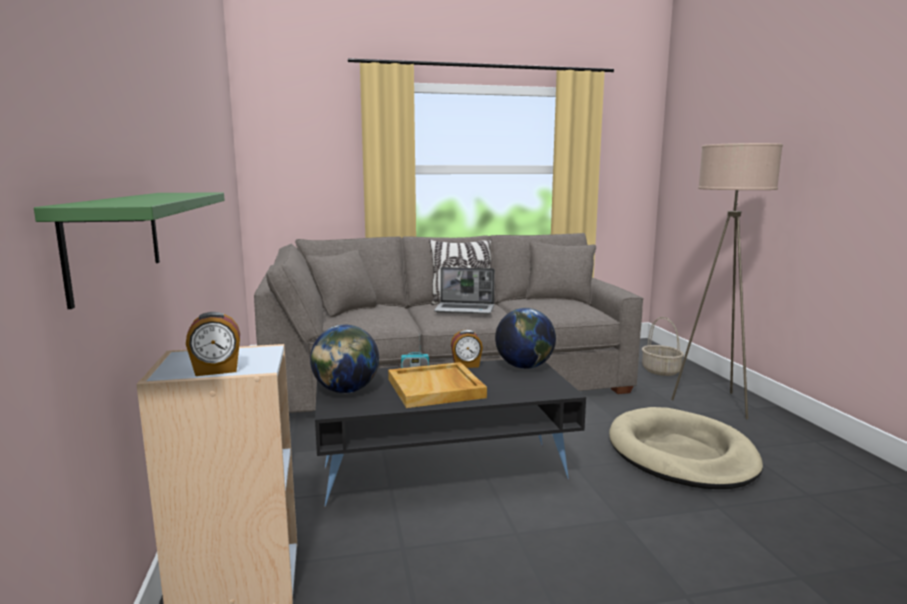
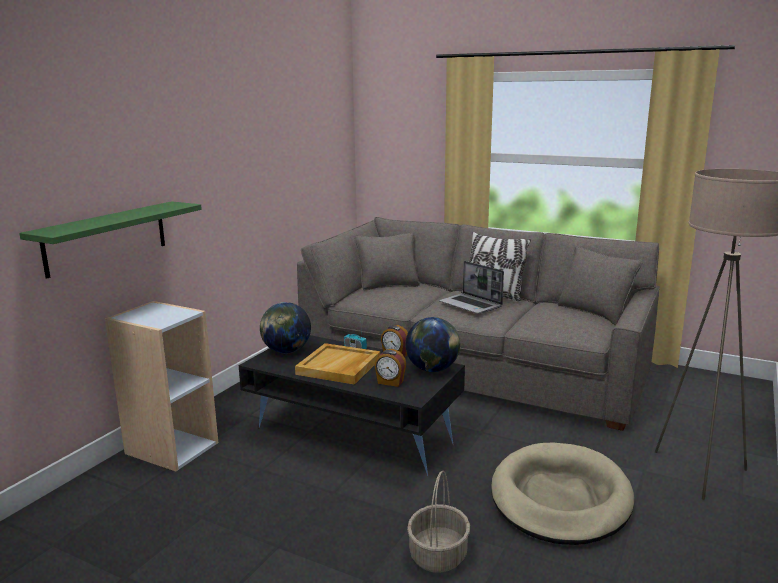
camera: 40 degrees right, 5 degrees up
(216, 370) = (143, 320): alarm clock -> alarm clock (390, 382)
(661, 371) = (708, 421): basket -> basket (438, 555)

